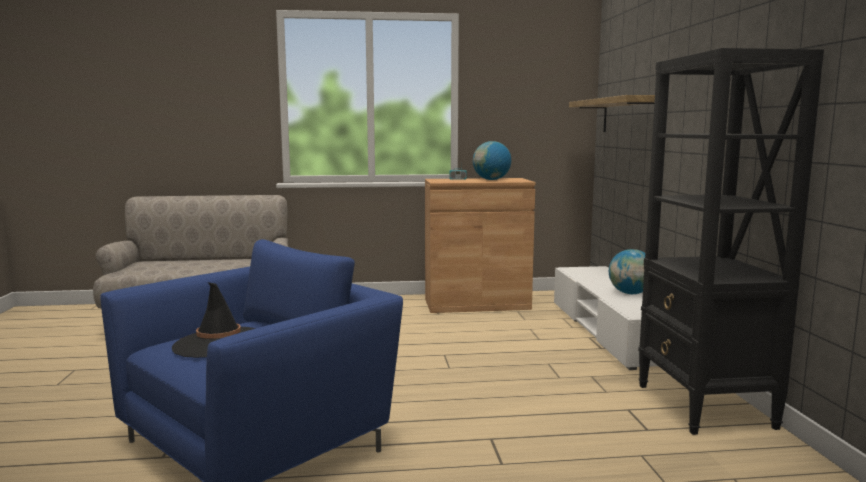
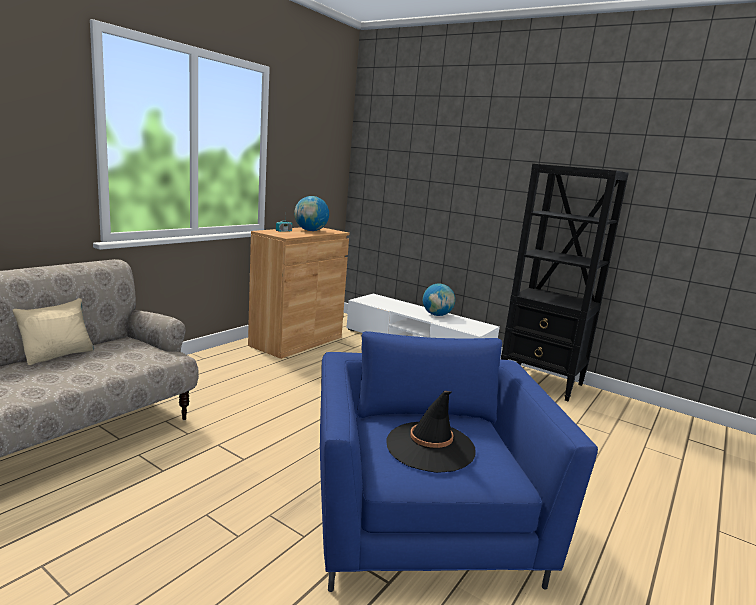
camera: 50 degrees left, 5 degrees up
(208, 259) = (58, 355): none -> beige pillow
(629, 115) = (405, 179): shelf -> none

